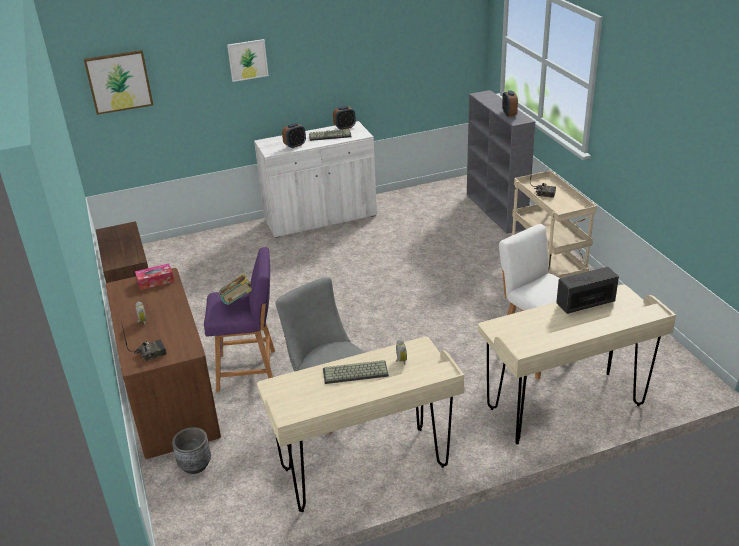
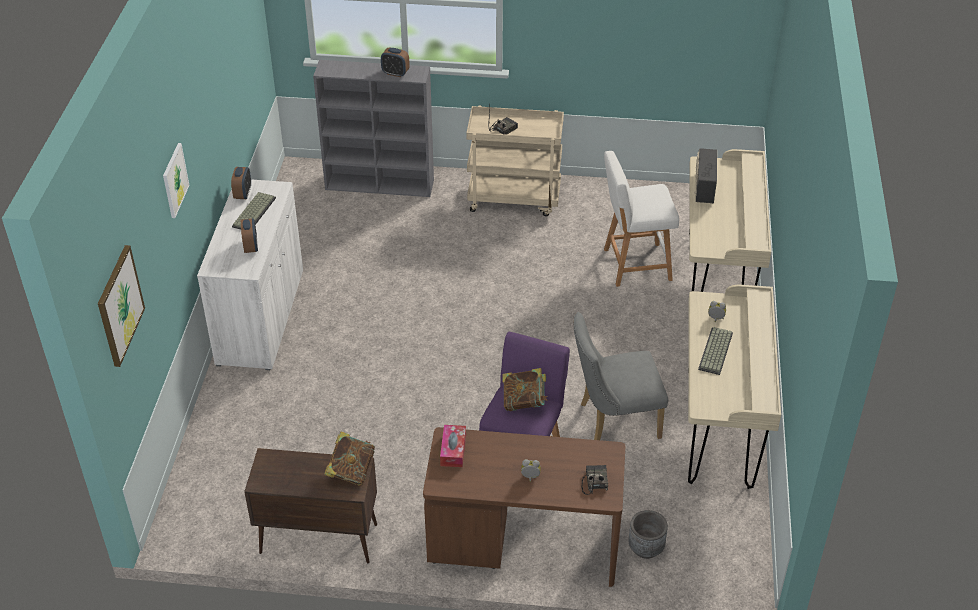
camera: 65 degrees left, 10 degrees up
(129, 257) = (351, 471): none -> book

